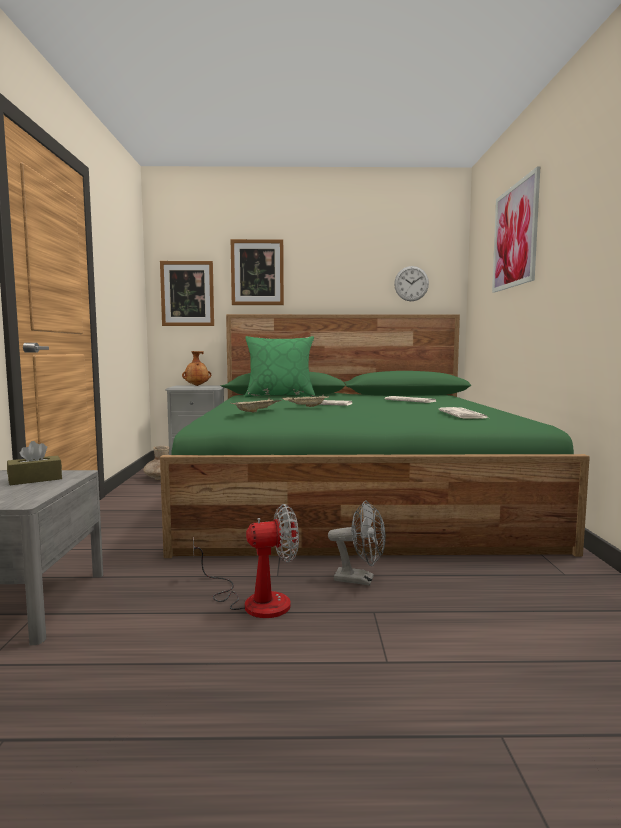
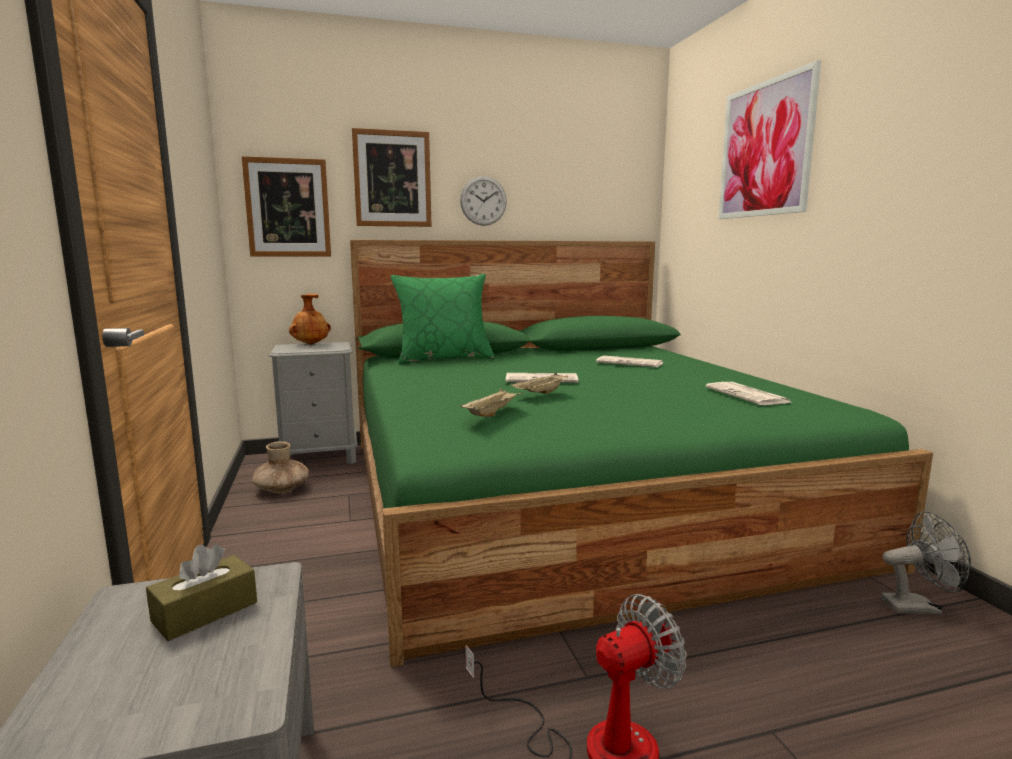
camera: 15 degrees left, 5 degrees up
(360, 580) = (704, 664): grey fan -> grey fan (918, 606)
(411, 283) = (596, 200): wall clock -> wall clock (483, 201)

